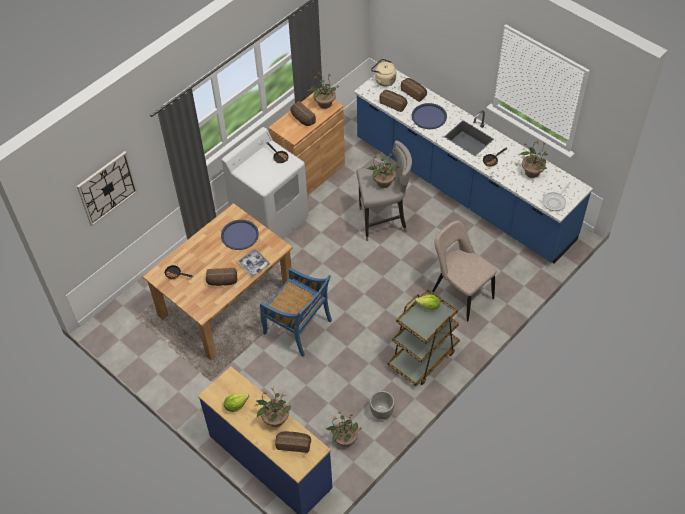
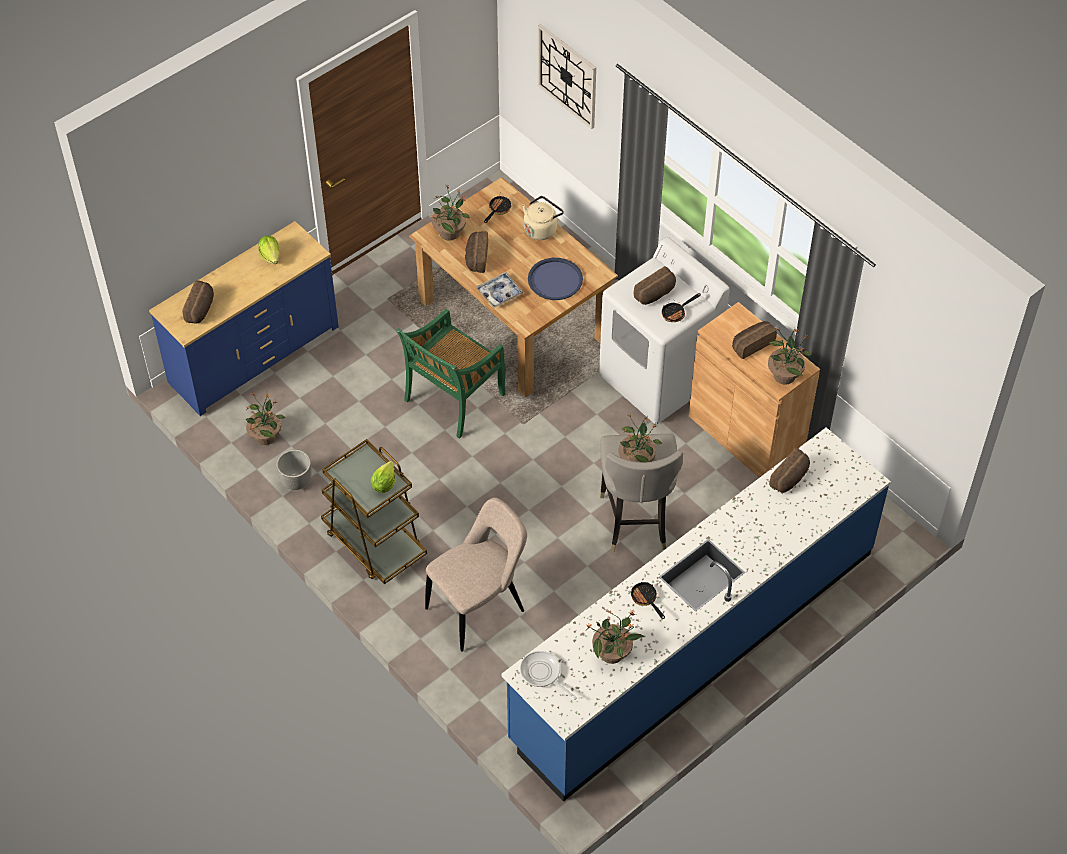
camera: 95 degrees right, 0 degrees up
(275, 419) = (241, 293): potted plant -> potted plant (450, 232)
(298, 328) = (453, 399): blue chair -> green chair
(384, 80) = (849, 471): beige kettle -> beige kettle (541, 229)
(414, 93) = (815, 511): bread -> bread (655, 294)
(429, 116) = (756, 524): blue tray -> none

